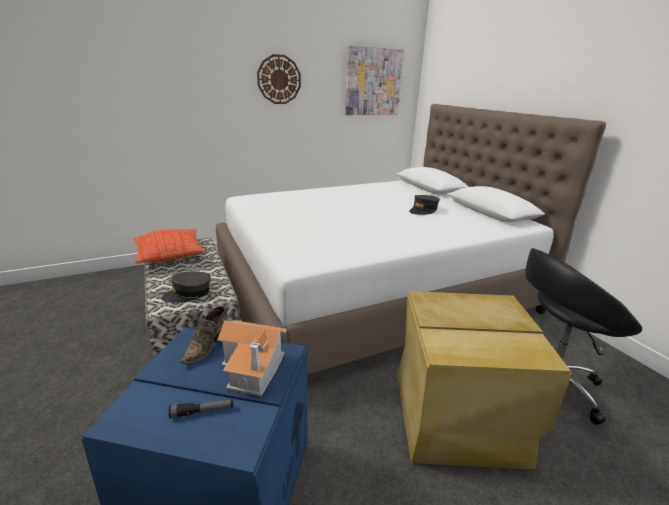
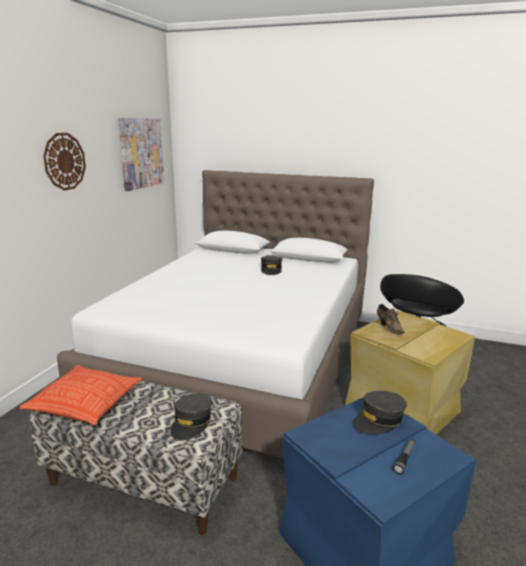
camera: 45 degrees left, 5 degrees down
(208, 346) = (329, 429): brown shoe -> brown shoe (389, 327)
(254, 367) = (378, 420): toy house -> grey cap

